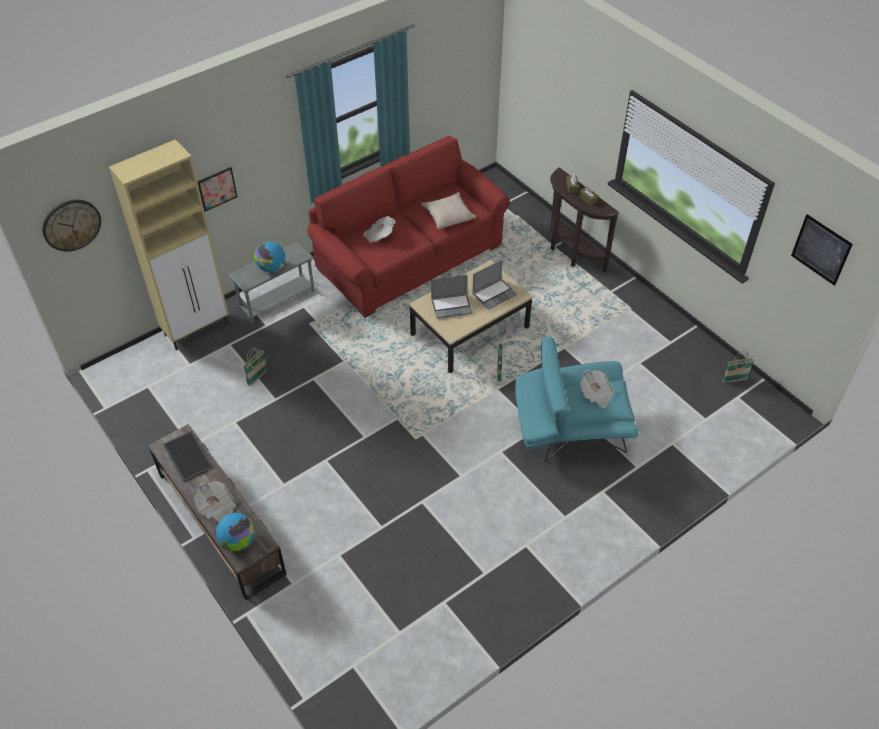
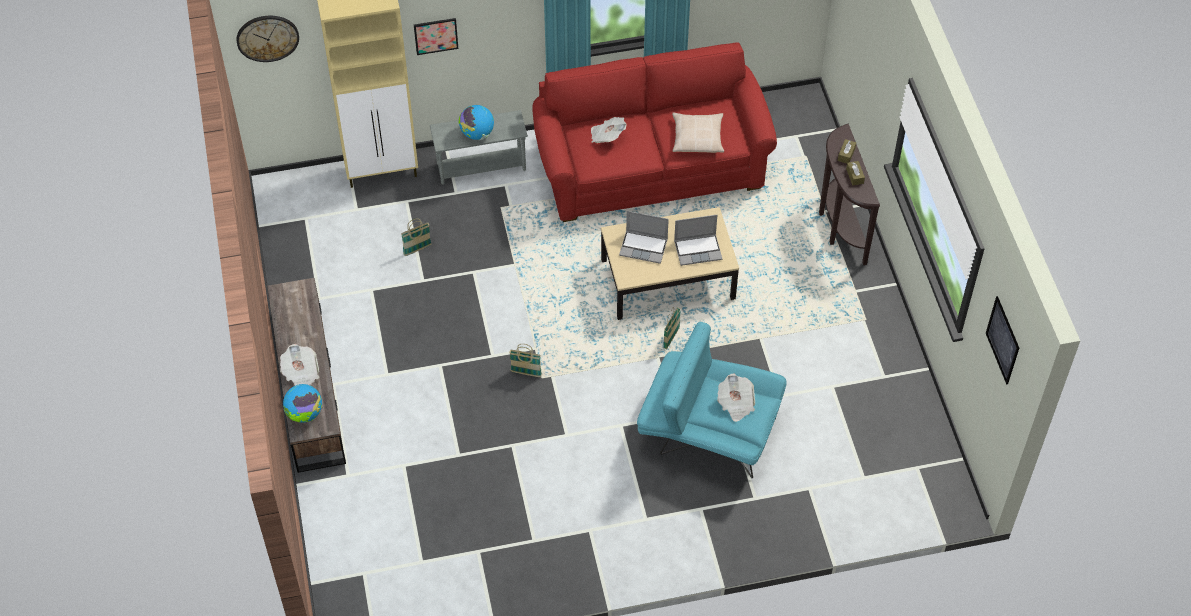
camera: 25 degrees right, 5 degrees up
(186, 456) = (297, 310): tray -> none
(734, 380) = (927, 447): basket -> basket (526, 373)

